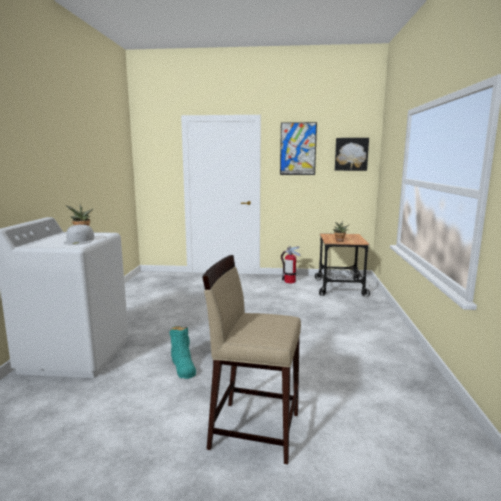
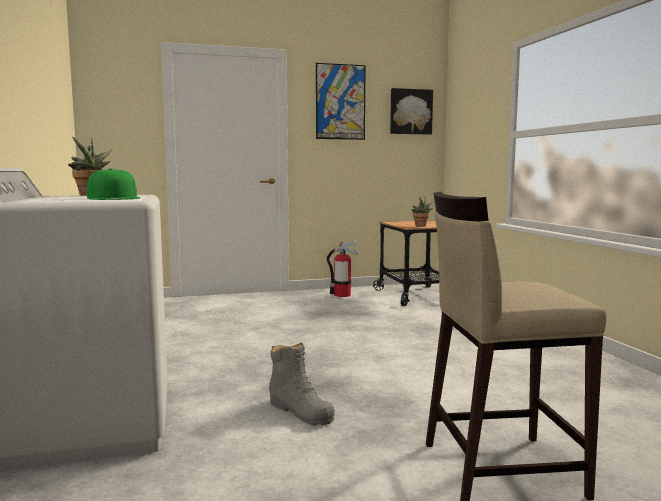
camera: 20 degrees left, 5 degrees down
(79, 240) = (114, 198): white cap -> green cap
(183, 367) = (300, 411): turquoise boot -> grey boot

